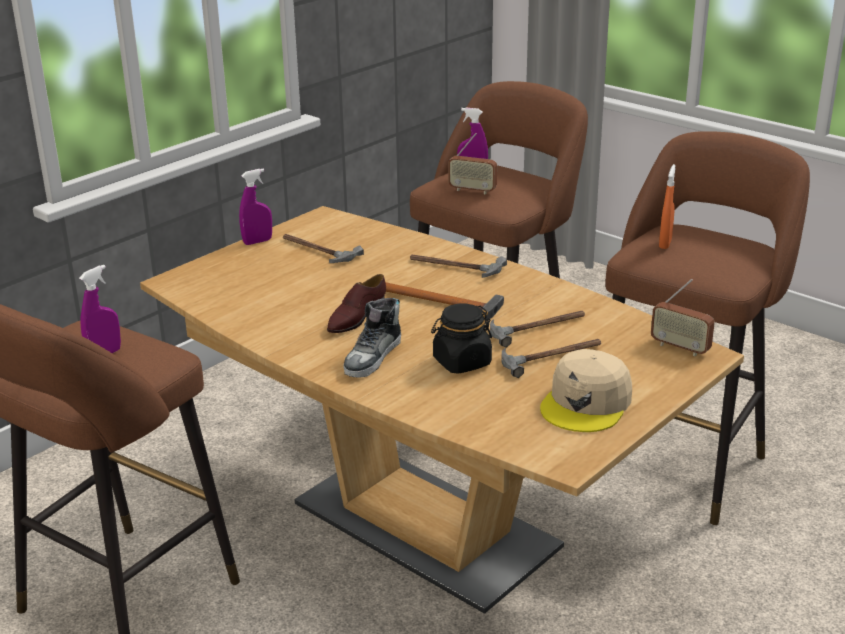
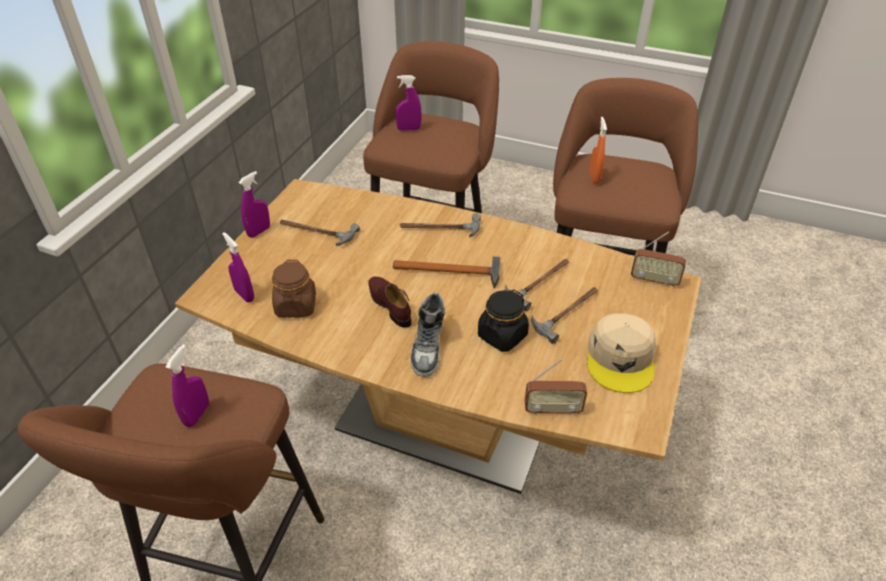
camera: 20 degrees left, 15 degrees up
(211, 287) = (244, 295): none -> purple spray bottle
(257, 303) = (296, 306): none -> brown jar
(356, 318) = (390, 304): brown shoe -> brown shoe turned 135 degrees clockwise
(472, 190) = (417, 146): radio -> radio (552, 410)

